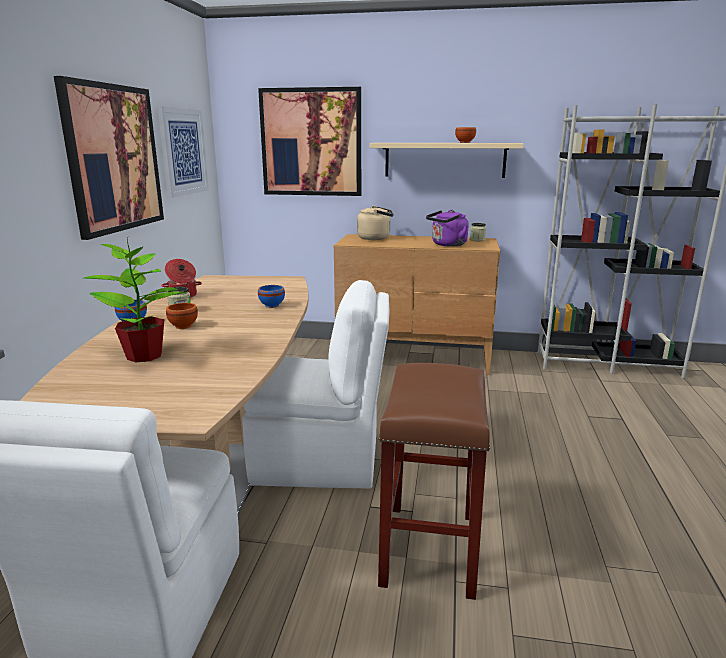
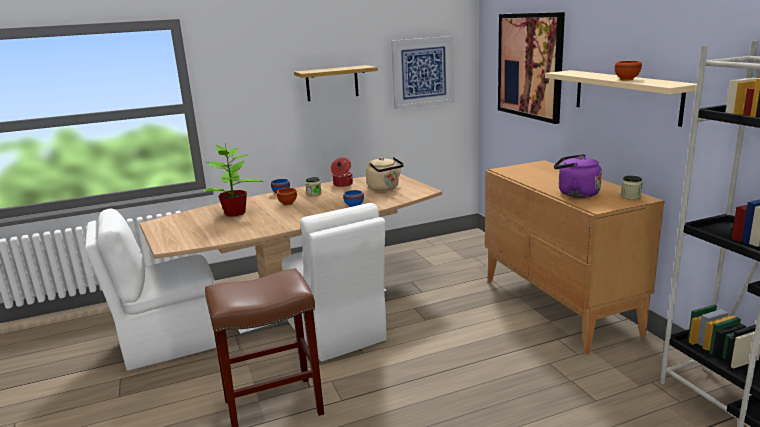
camera: 60 degrees right, 0 degrees up
(114, 158) = (332, 83): picture -> shelf
(376, 238) = (546, 170): beige kettle -> beige kettle (384, 188)

